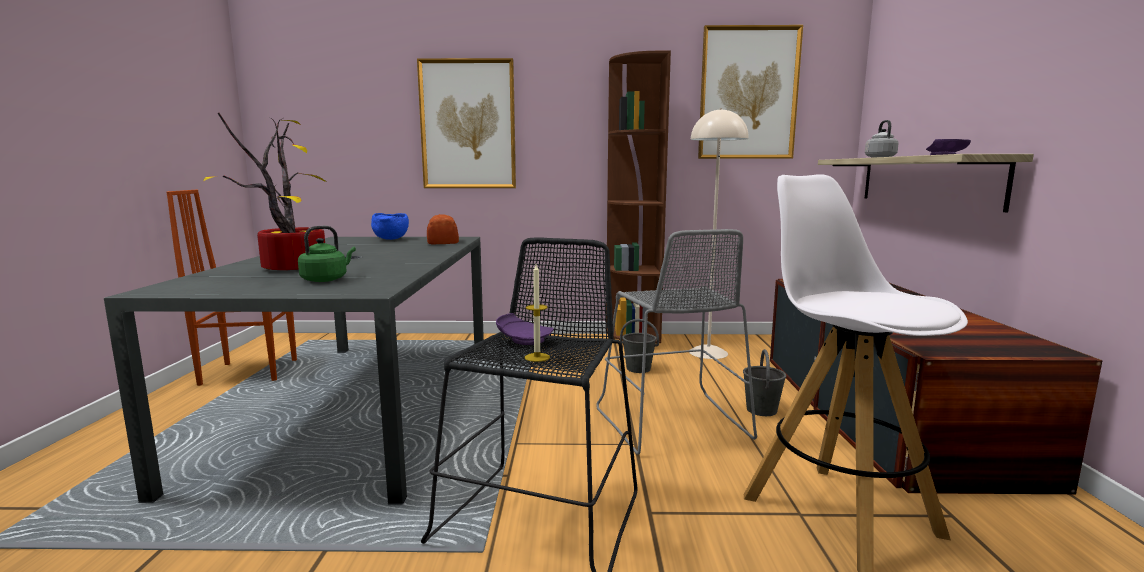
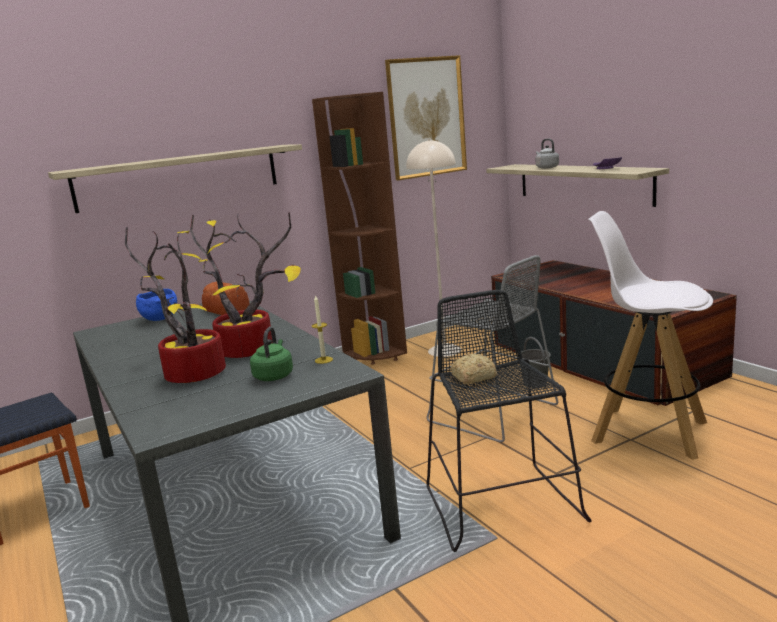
camera: 30 degrees left, 5 degrees up
(373, 263) = (251, 350): none -> potted plant
(468, 125) = (179, 177): picture -> shelf
(524, 340) = (472, 377): purple plate -> bread
(537, 357) = (511, 386): candle -> candle (324, 360)
(639, 369) = (413, 380): grey bucket -> none

